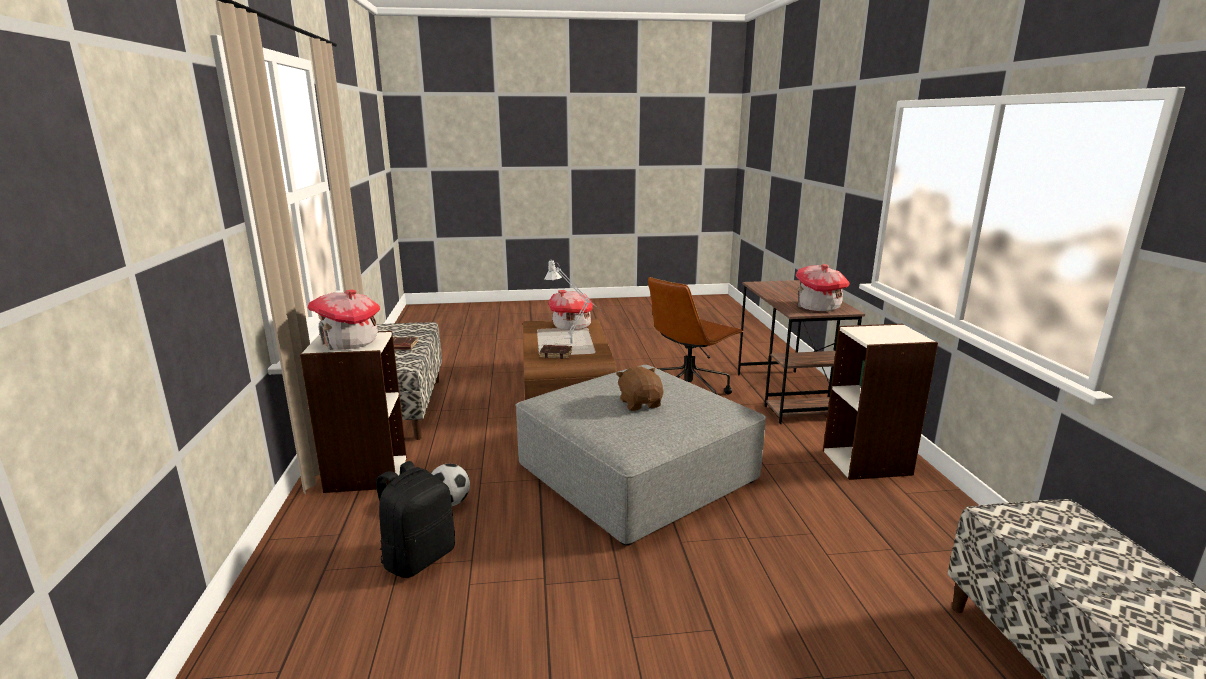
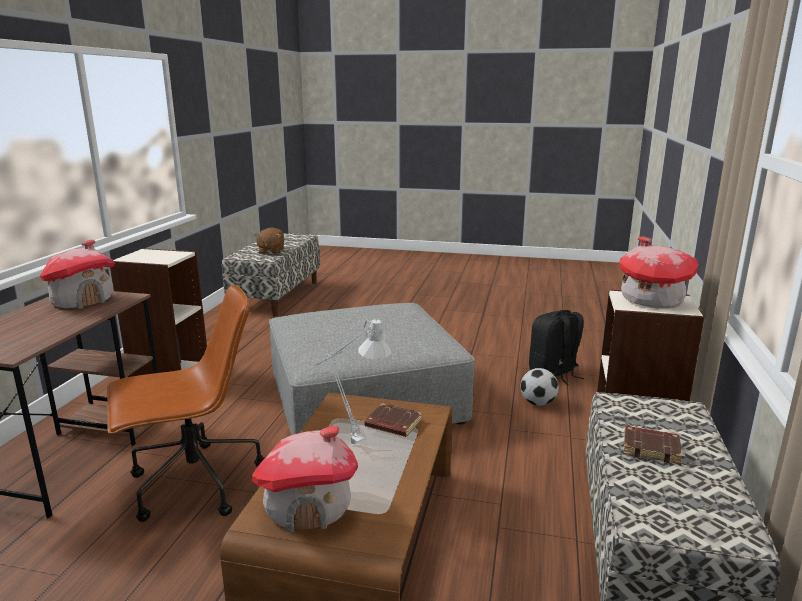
camera: 160 degrees left, 0 degrees up
(640, 403) = (365, 325): brown plush toy -> brown plush toy (271, 251)

